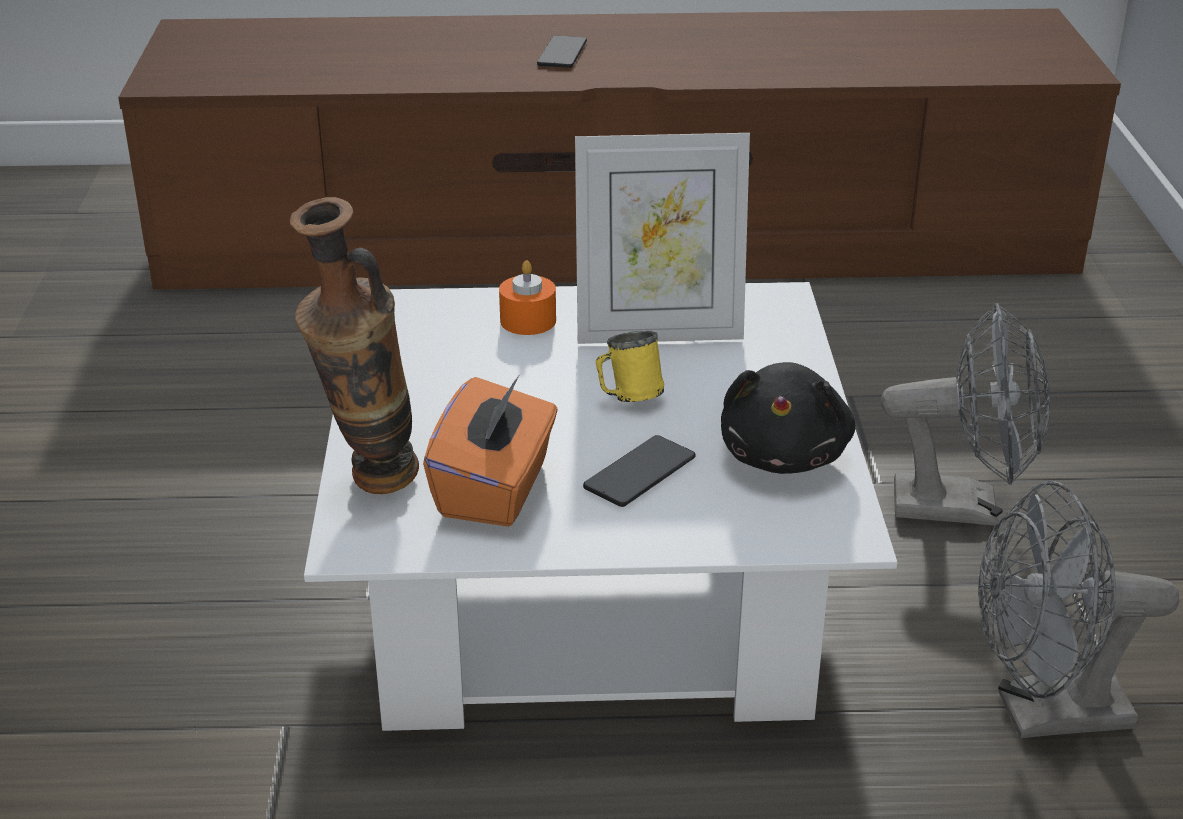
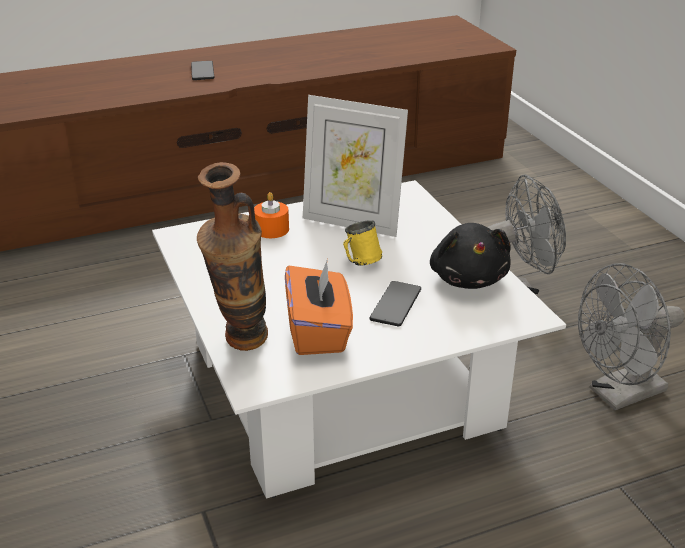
camera: 20 degrees left, 0 degrees up
(659, 332) = (352, 222): picture frame -> picture frame turned 45 degrees clockwise

